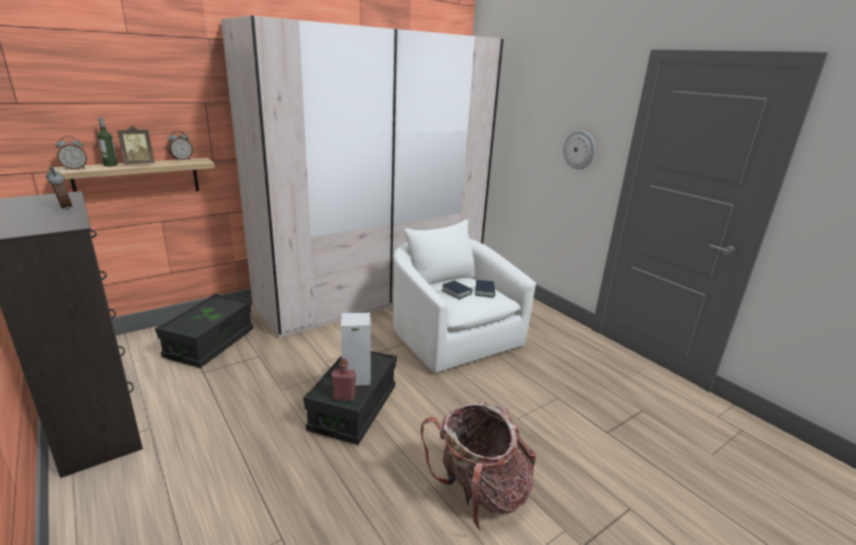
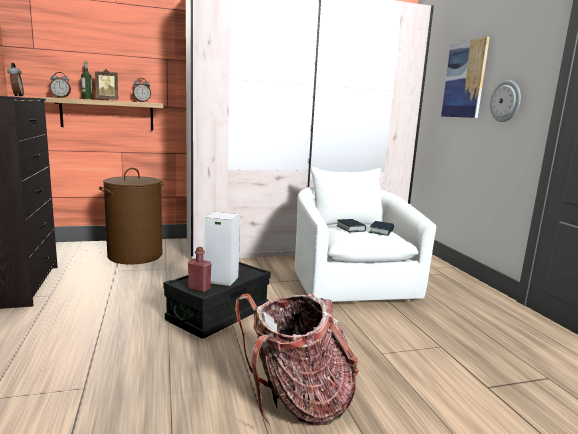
camera: 20 degrees right, 10 degrees down
(210, 343) = (135, 255): black storage box -> brown laundry basket
(534, 118) = (464, 79): none -> picture

